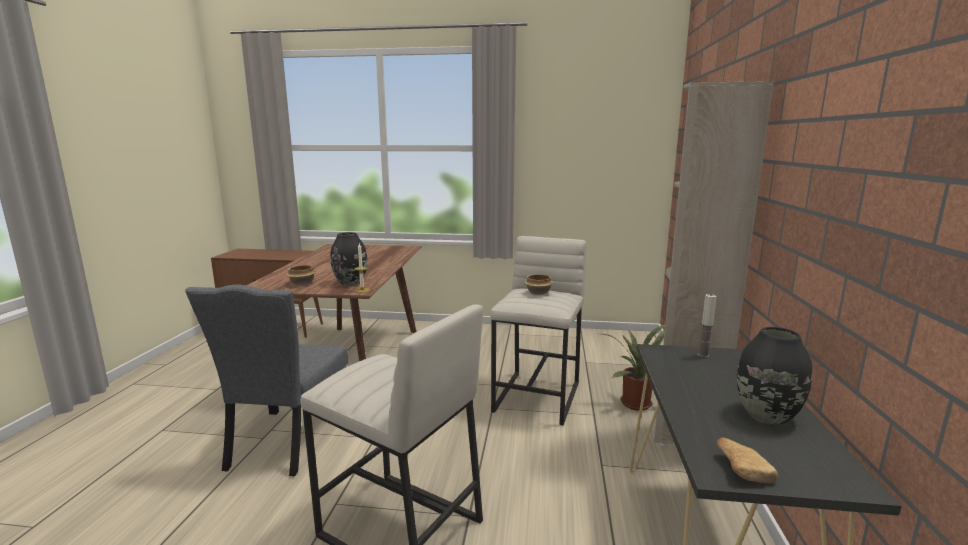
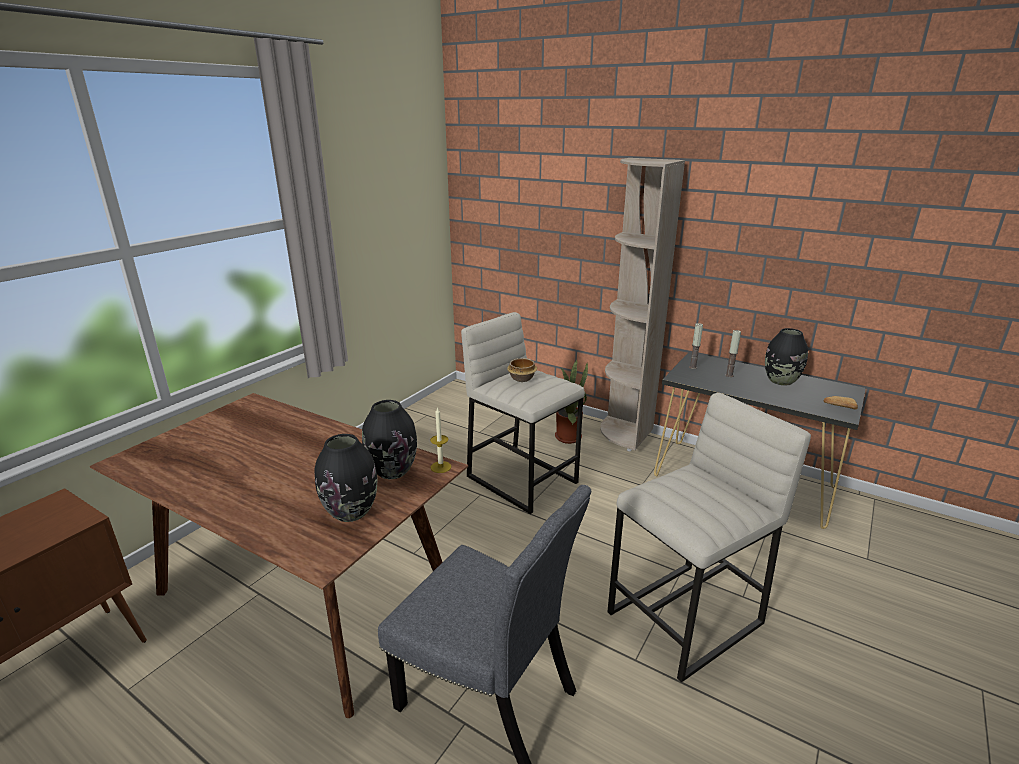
camera: 65 degrees left, 10 degrees up
(302, 283) = (351, 511): bowl -> black vase
(718, 377) = (729, 375): none -> candle

